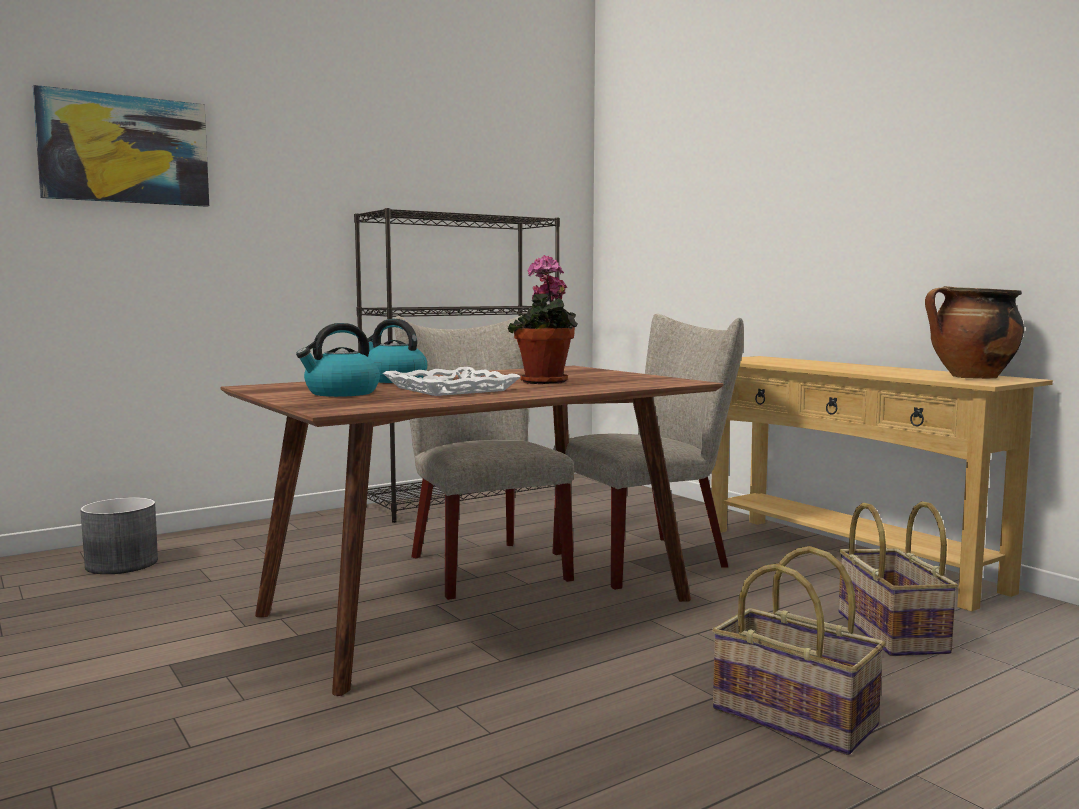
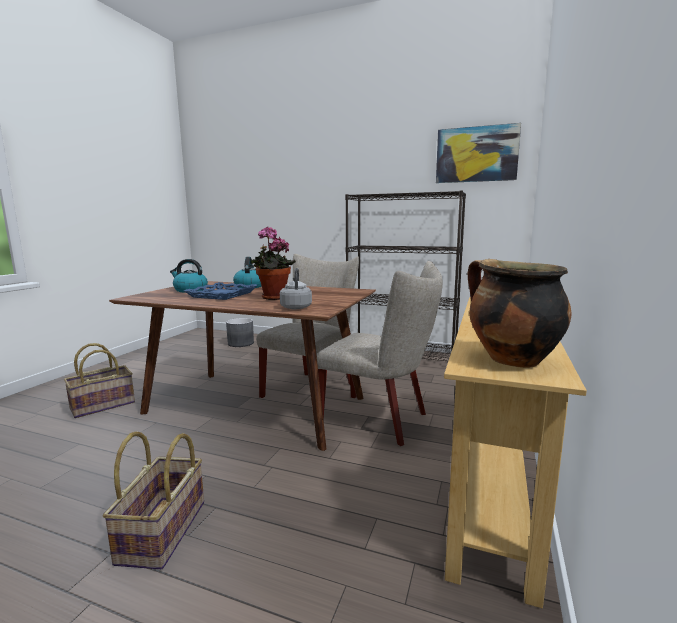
camera: 55 degrees right, 5 degrees up
(124, 149) = (266, 177): picture -> picture (476, 154)
(449, 389) = (222, 295): white tray -> blue tray
(640, 383) = (296, 307): none -> grey kettle
(889, 632) = (342, 541): basket -> basket (103, 405)

